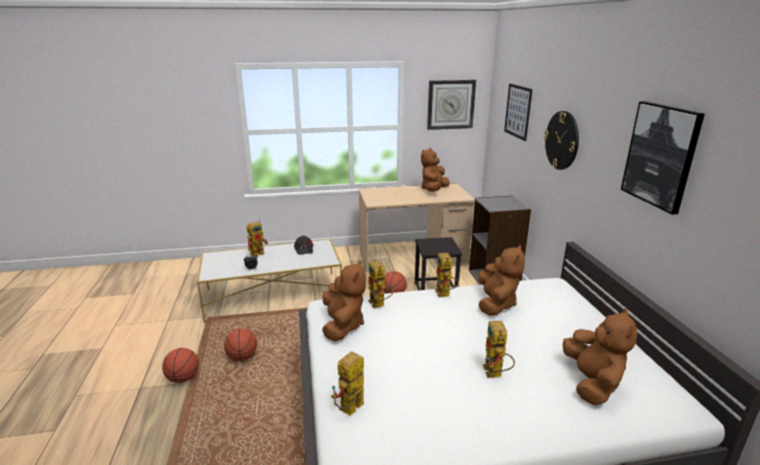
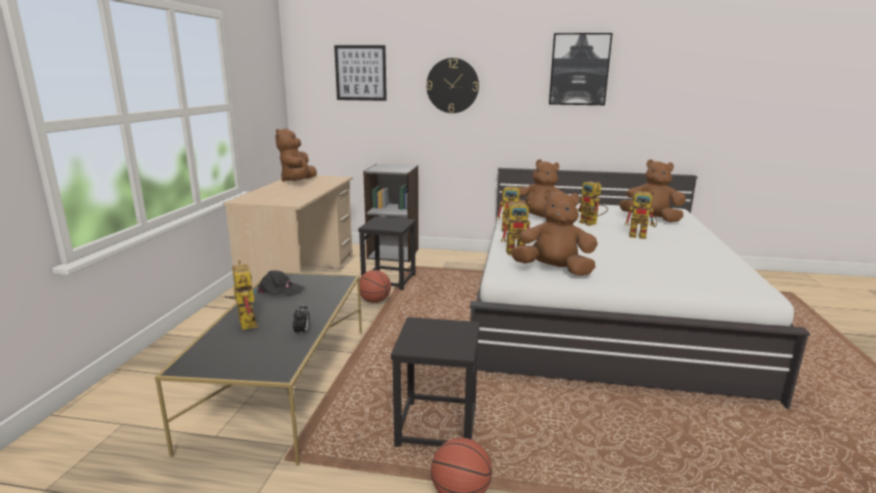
camera: 70 degrees left, 5 degrees down
(242, 357) = (436, 426): basketball -> black stool
(274, 296) = (284, 381): white coffee table -> black coffee table
(349, 411) = (698, 283): toy robot -> toy robot (591, 224)
(433, 190) = (298, 182): brown plush toy -> brown plush toy turned 45 degrees clockwise
(450, 104) = (262, 76): wall clock -> none

